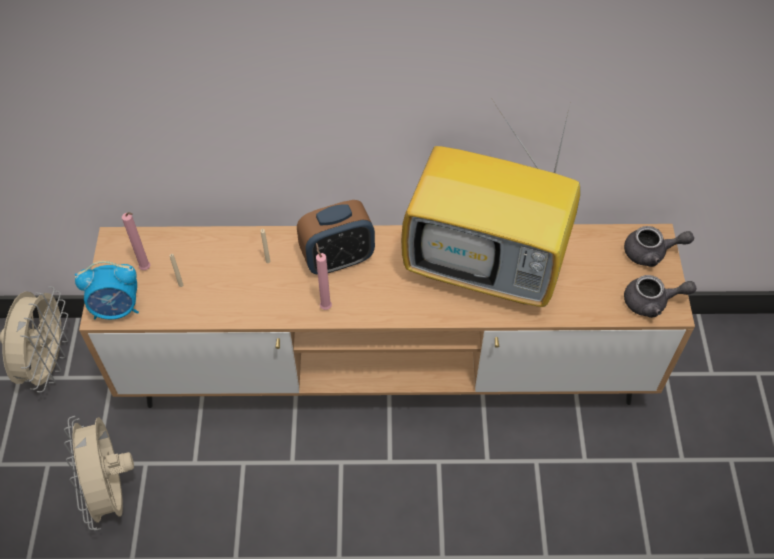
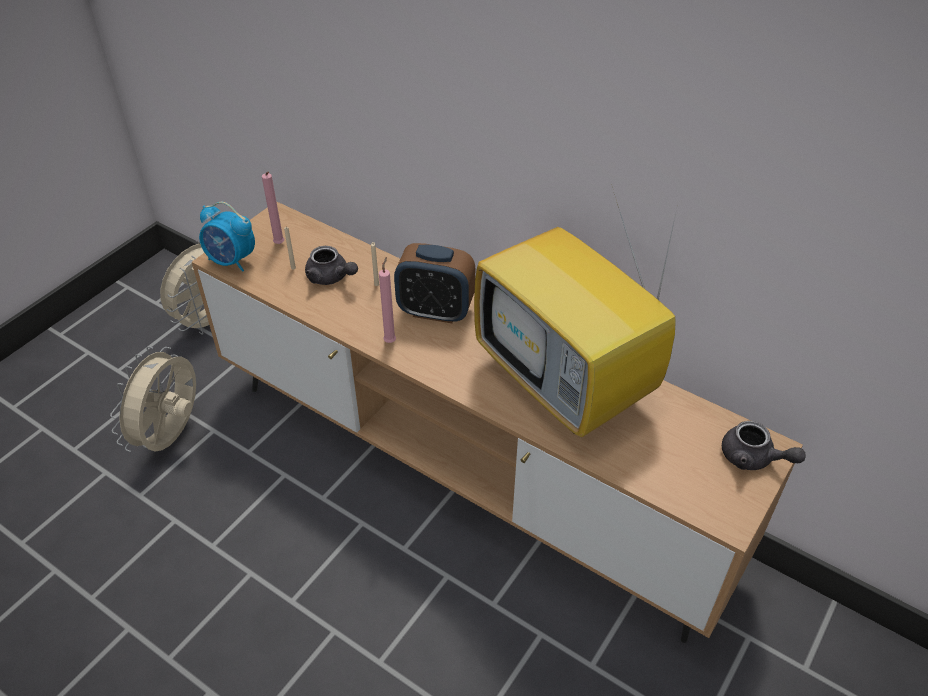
camera: 35 degrees right, 10 degrees down
(652, 302) = (713, 503): grey teapot -> grey teapot (331, 277)

